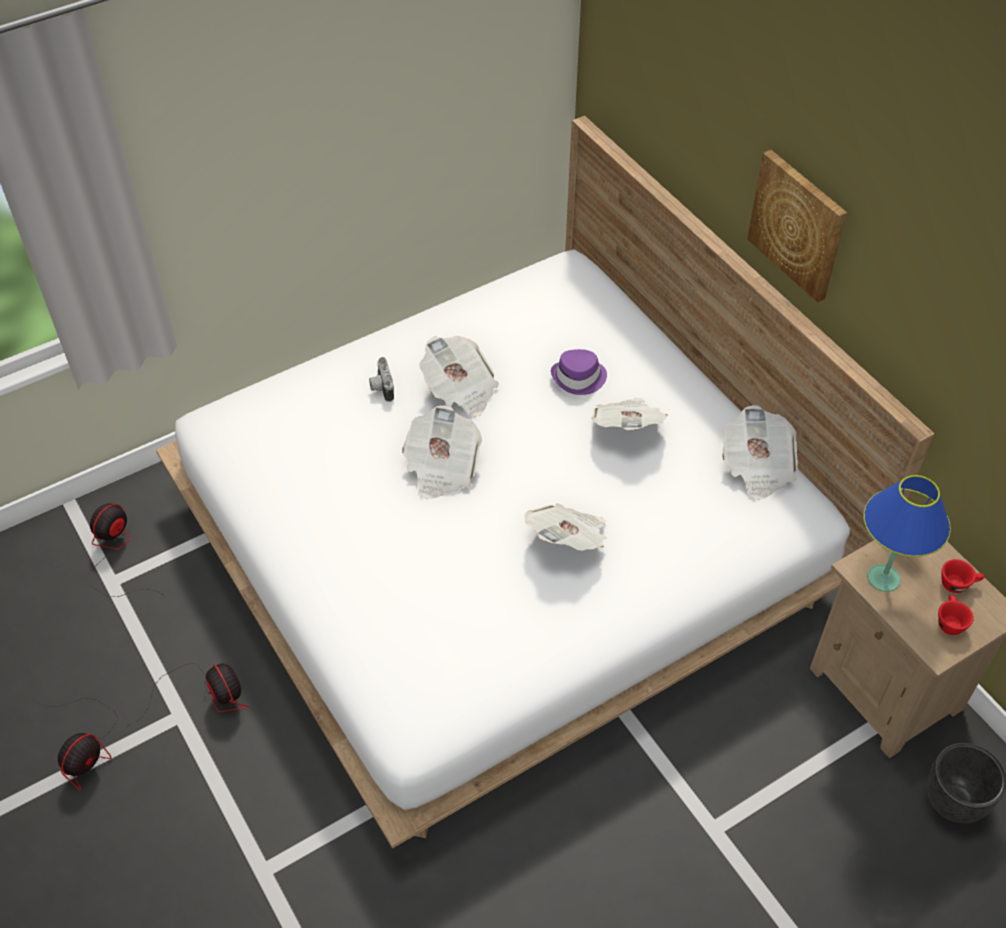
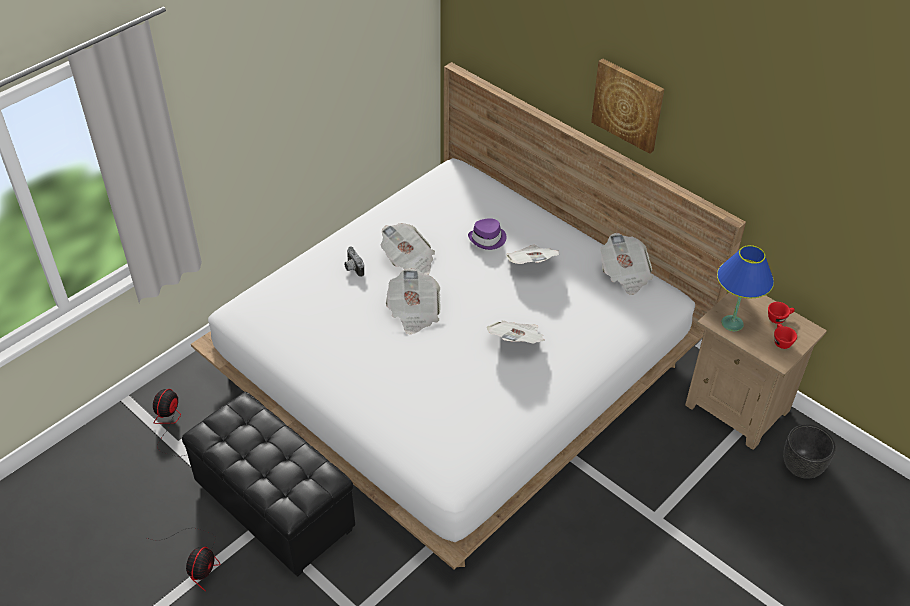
camera: 15 degrees left, 5 degrees down
(207, 695) = (276, 507): fan -> black ottoman

